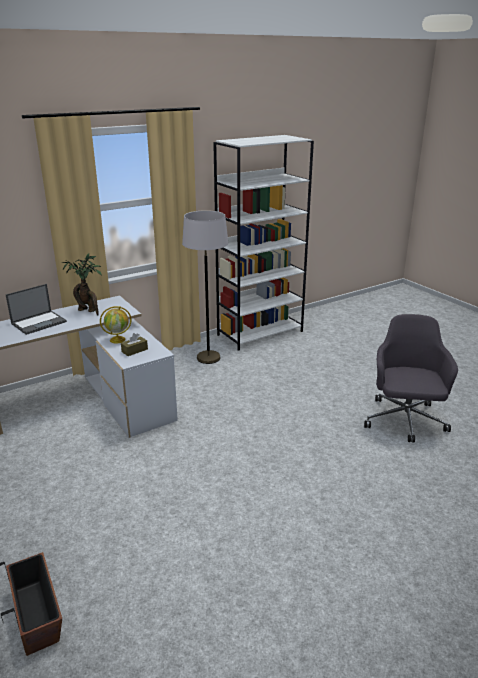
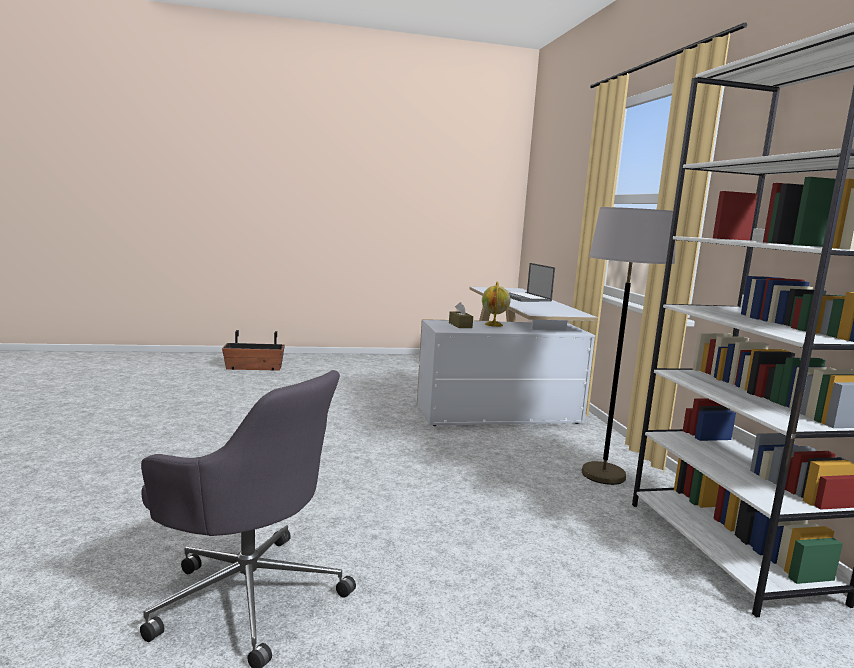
camera: 110 degrees right, 15 degrees down
(88, 311) = (547, 307): potted plant -> none

